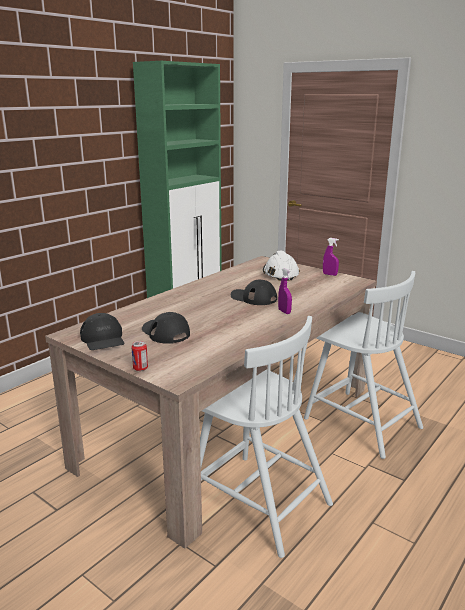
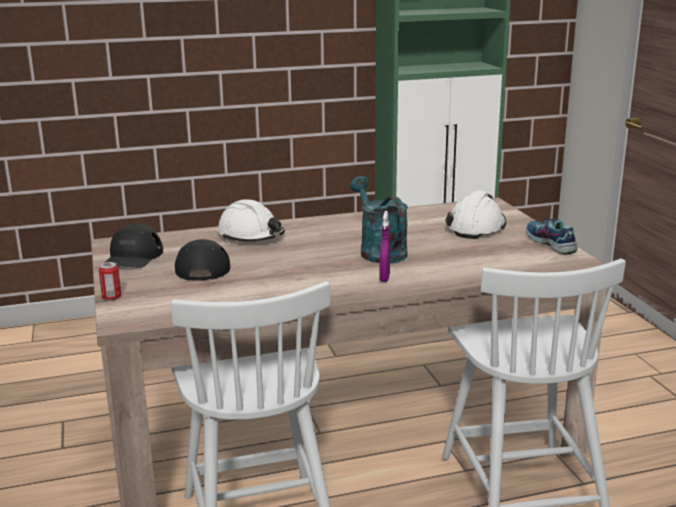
camera: 35 degrees right, 0 degrees up
(161, 307) = (251, 236): none -> white hard hat
(253, 298) = (379, 251): black cap -> turquoise watering can
(329, 274) = (549, 243): purple spray bottle -> shoe

